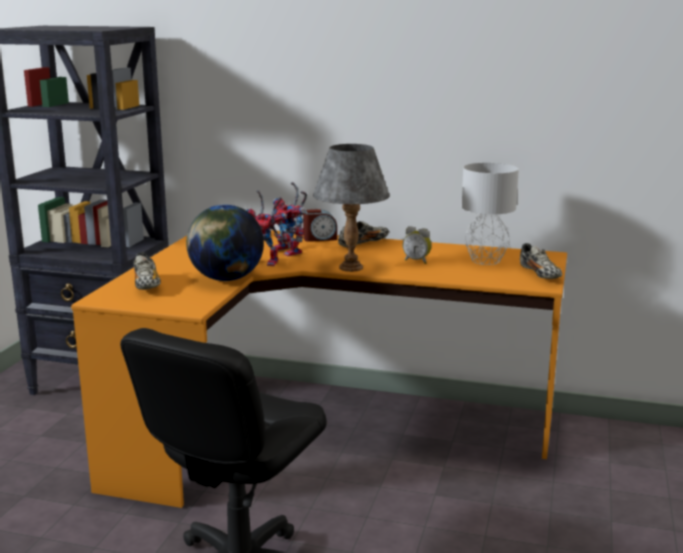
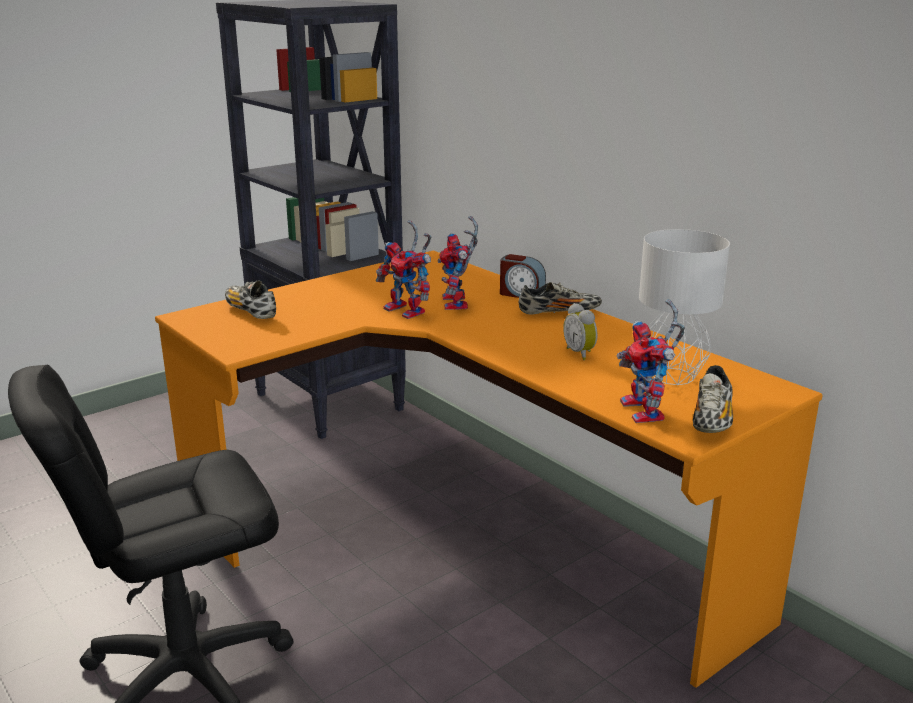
camera: 35 degrees right, 5 degrees up
(146, 285) = (250, 311): shoe -> shoe turned 120 degrees clockwise
(226, 279) = (332, 323): globe -> none
(350, 267) = (485, 342): grey table lamp -> none
(505, 280) = (647, 413): none -> toy robot

